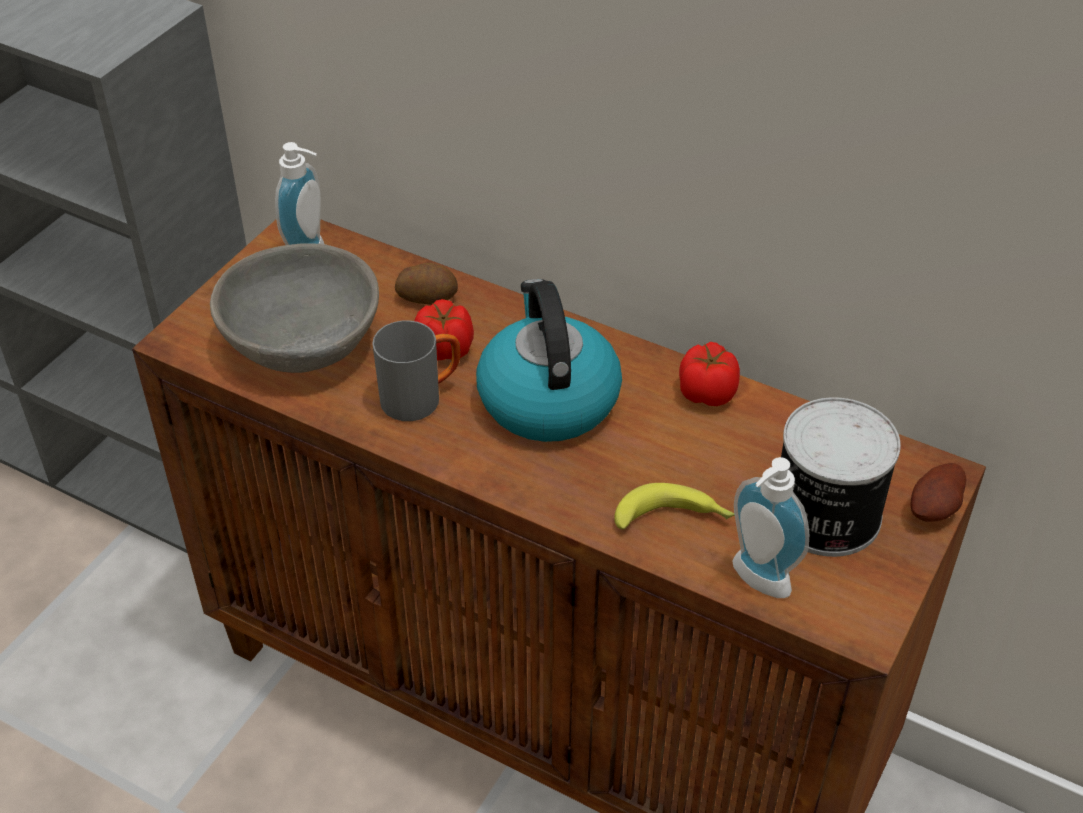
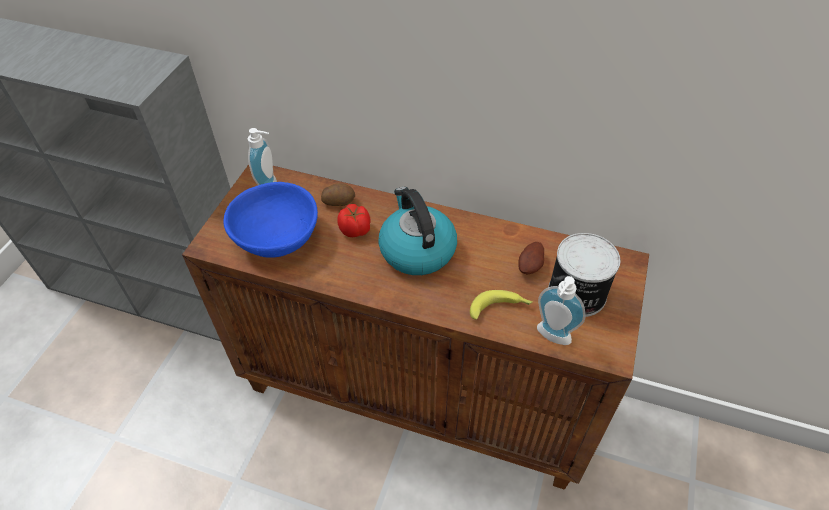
camera: 10 degrees left, 5 degrees up
(303, 345) = (277, 238): grey bowl -> blue bowl
(421, 397) = (349, 259): grey mug -> none
(707, 392) = (499, 234): tomato -> none
(935, 509) = (631, 281): potato -> potato (530, 266)

